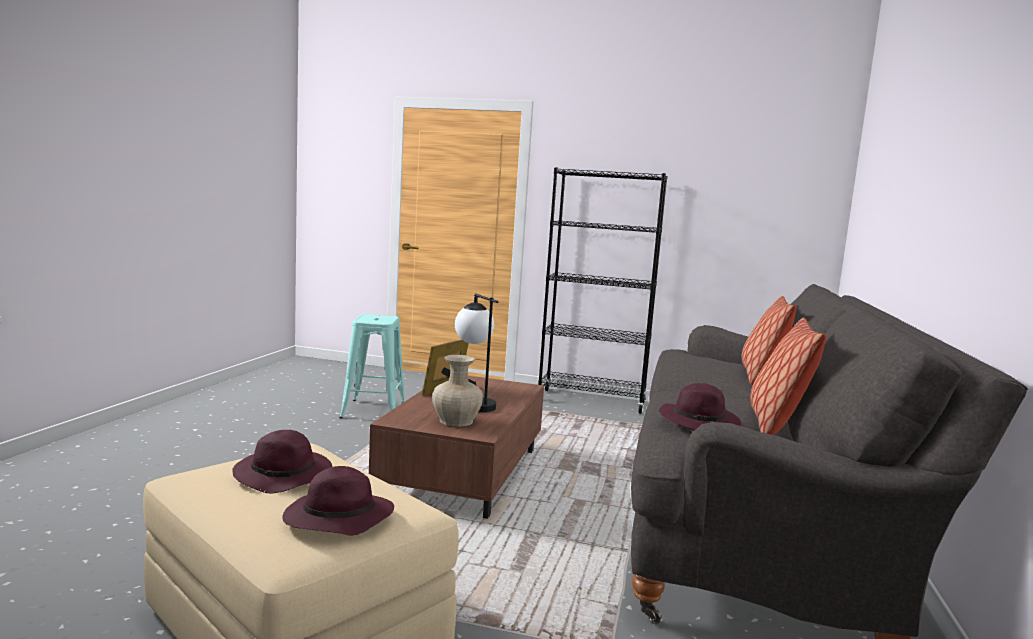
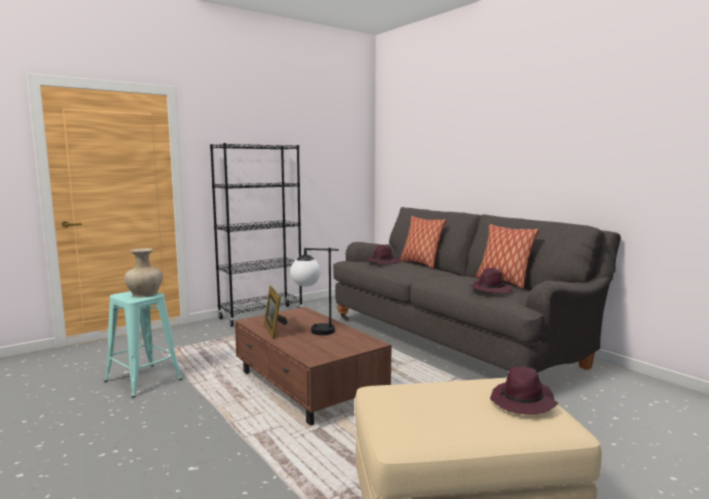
camera: 50 degrees left, 0 degrees up
(285, 476) = (436, 403): purple hat -> purple hat (382, 261)
(456, 421) = (340, 343): beige vase -> beige vase (145, 294)

